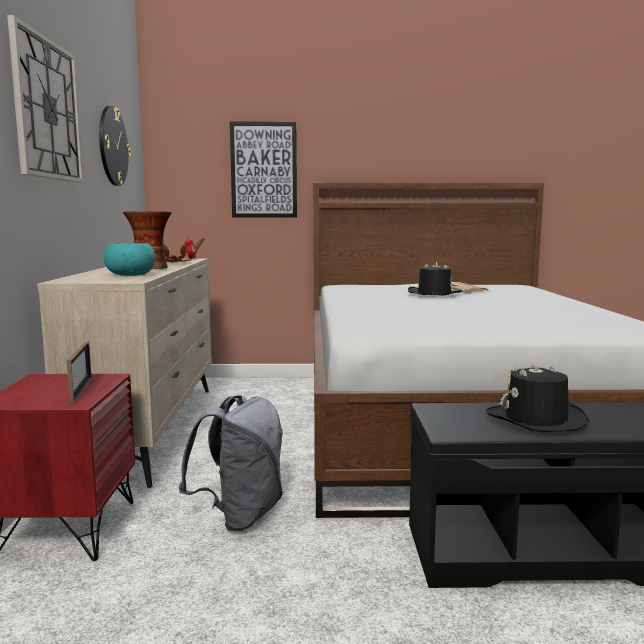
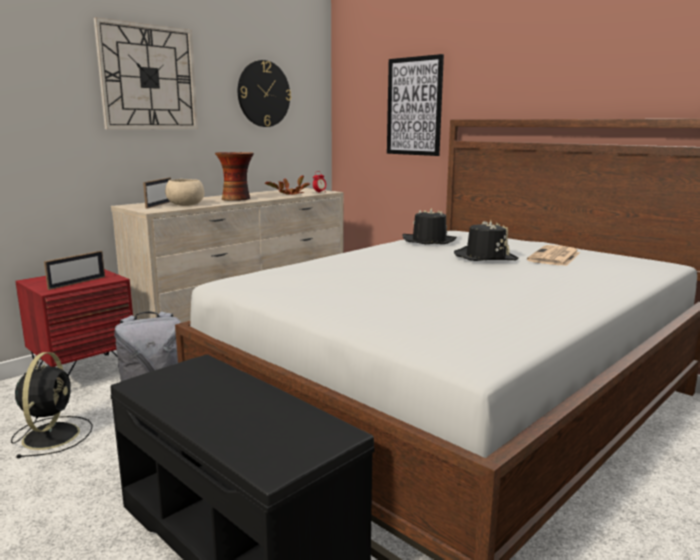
camera: 45 degrees right, 5 degrees up
(97, 277) = (159, 204): none -> picture frame
(131, 275) = (186, 204): turquoise bowl -> beige bowl
(201, 589) = (52, 435): none -> black fan
(536, 419) = (217, 401): black hat -> black hat (429, 241)

